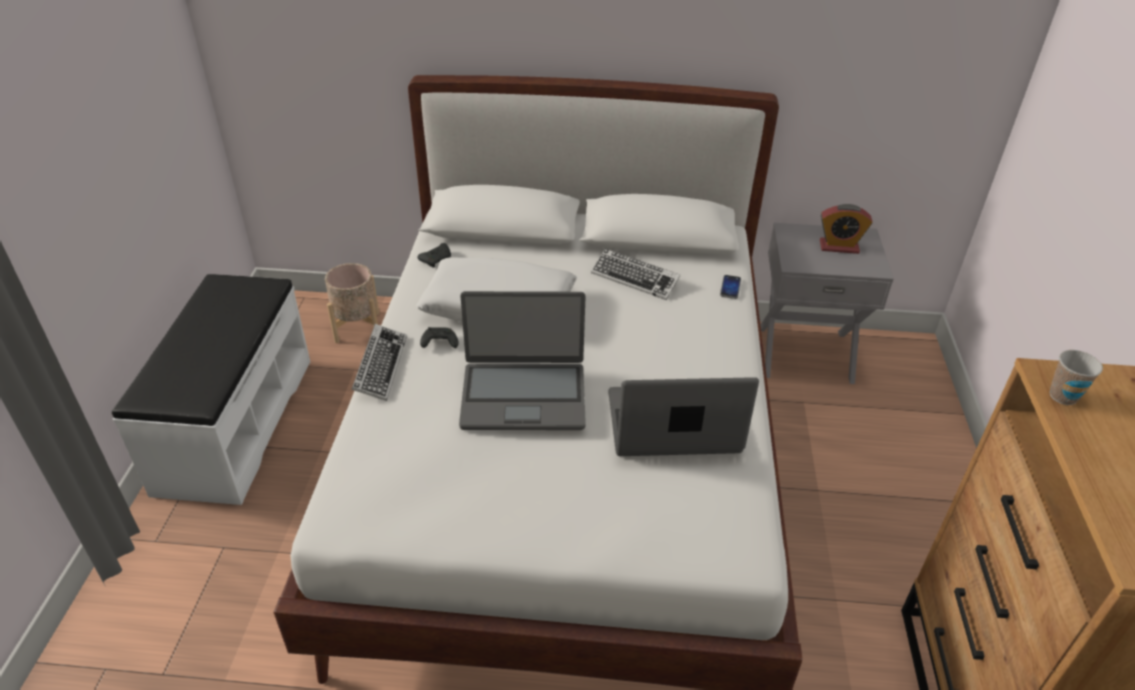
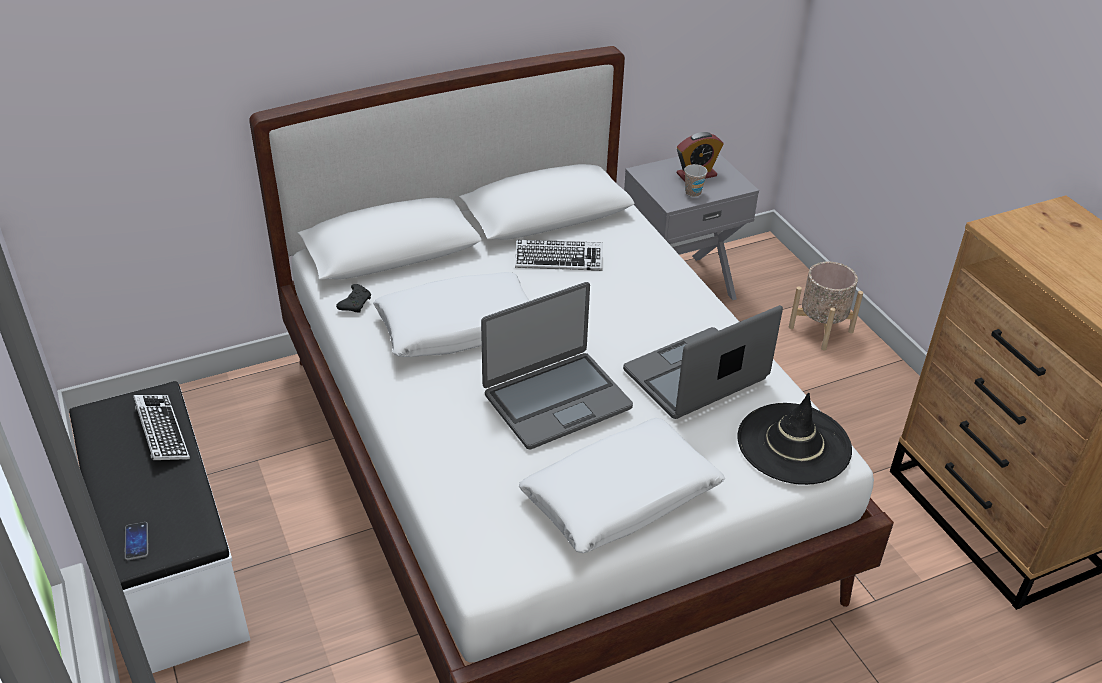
camera: 30 degrees left, 0 degrees up
(357, 327) = (222, 415): beige planter -> beige planter (820, 329)
(380, 366) = (397, 424): keyboard -> keyboard (161, 432)
(439, 343) = (434, 382): black game controller -> none
(506, 507) = (621, 497): none -> white pillow
(716, 528) = (793, 444): none -> black hat
(730, 287) = (646, 241): phone -> phone (136, 541)
(1063, 396) = (1014, 240): cup -> cup (693, 193)

